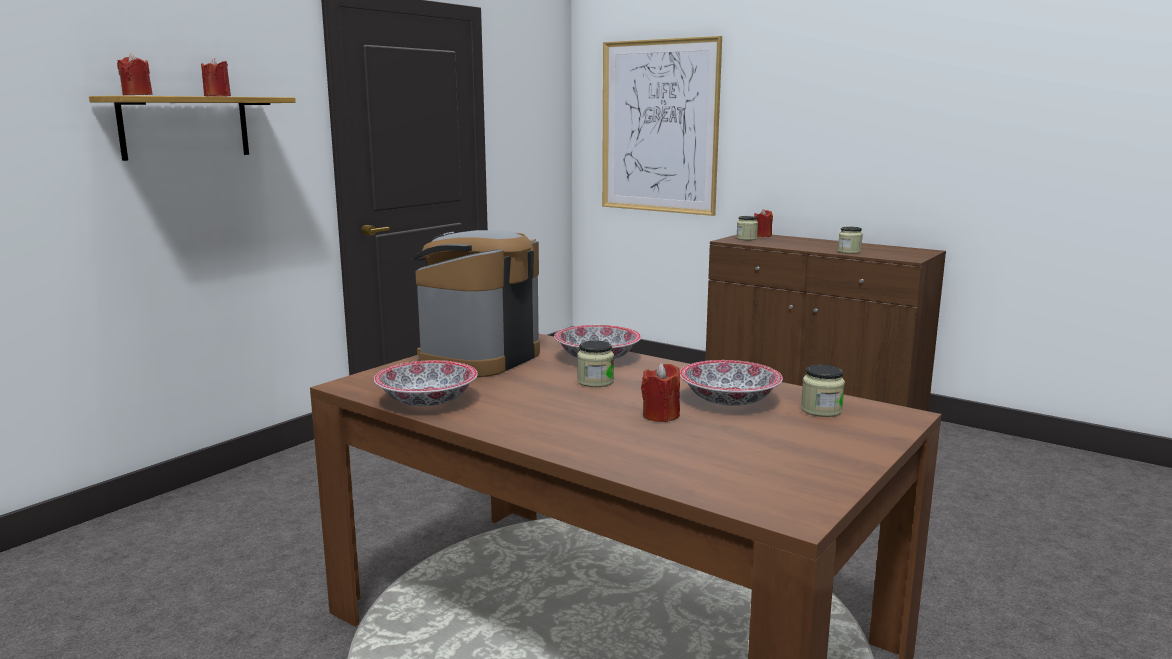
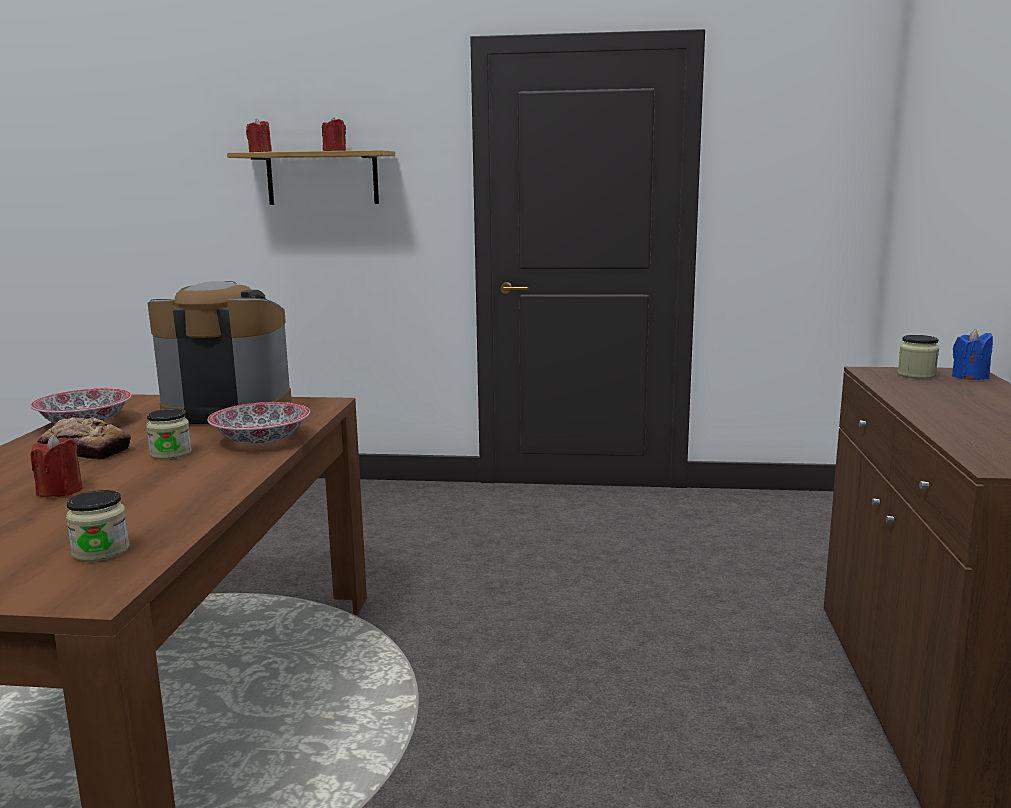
camera: 60 degrees right, 0 degrees up
(539, 404) = (85, 450): none -> bread
(659, 127) = (941, 181): picture -> none
(729, 401) = (125, 507): bowl -> none
(762, 235) = (969, 377): red candle -> blue candle
(849, 252) = (958, 428): jar -> none

